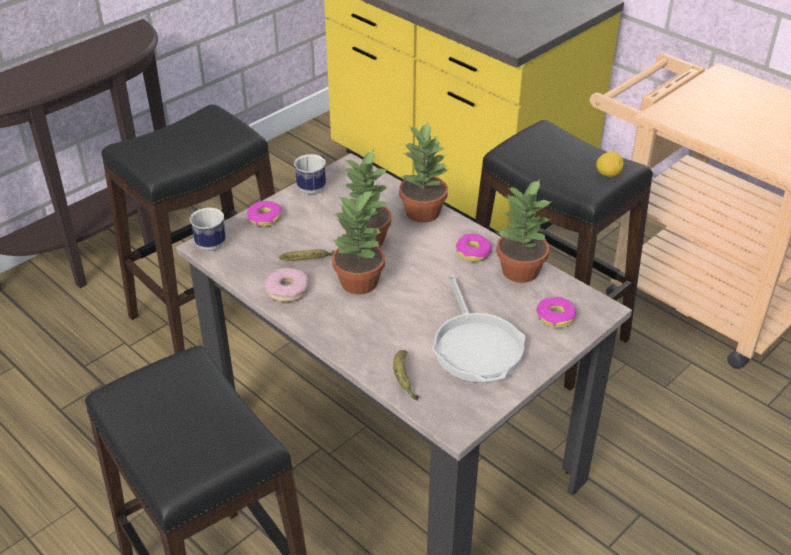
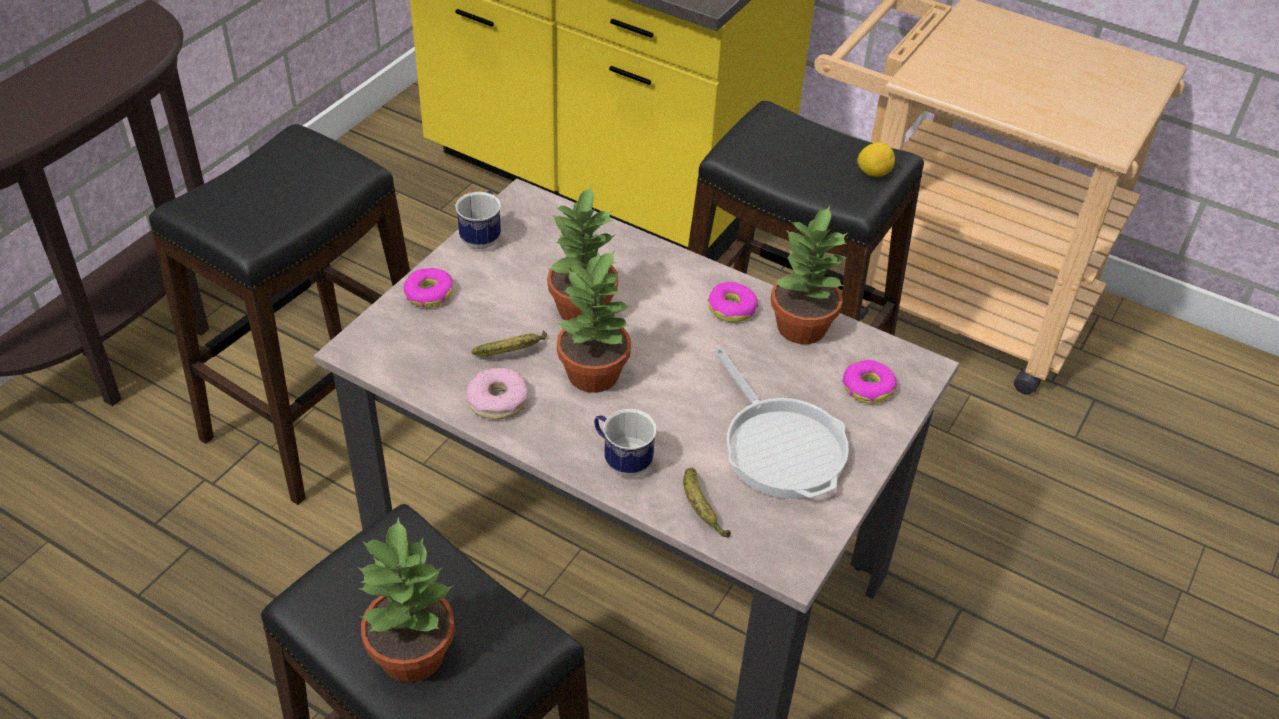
camera: 15 degrees left, 5 degrees up
(208, 243) = (359, 342): mug -> mug (622, 460)
(422, 211) = (644, 256): potted plant -> potted plant (411, 652)

